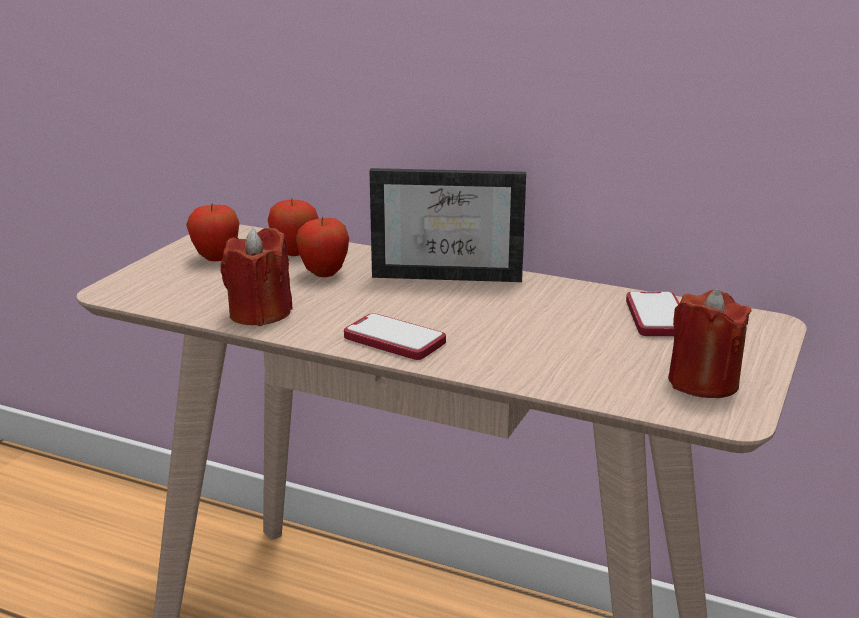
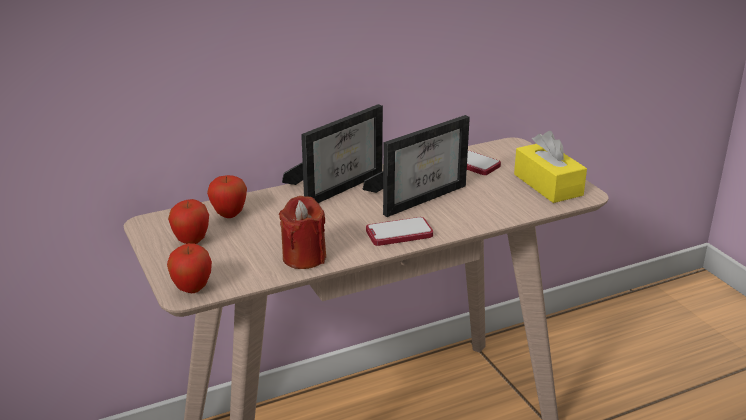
camera: 50 degrees left, 5 degrees up
(324, 274) = (278, 218): apple -> apple (192, 289)
(509, 319) = (420, 195): none -> picture frame
(703, 382) = (548, 185): red candle -> yellow tissue box

